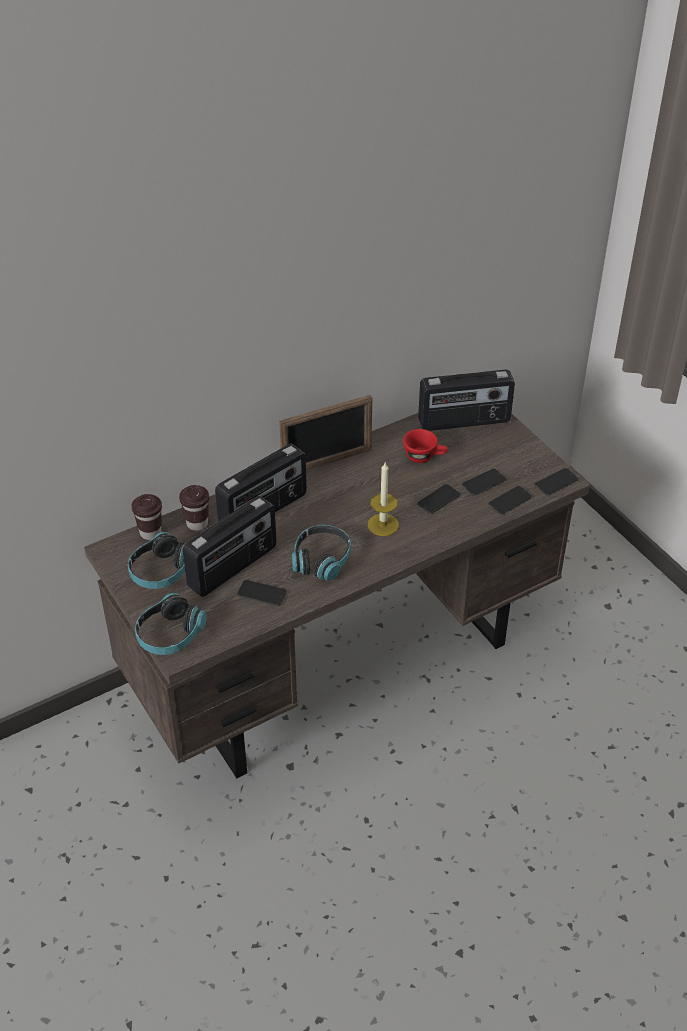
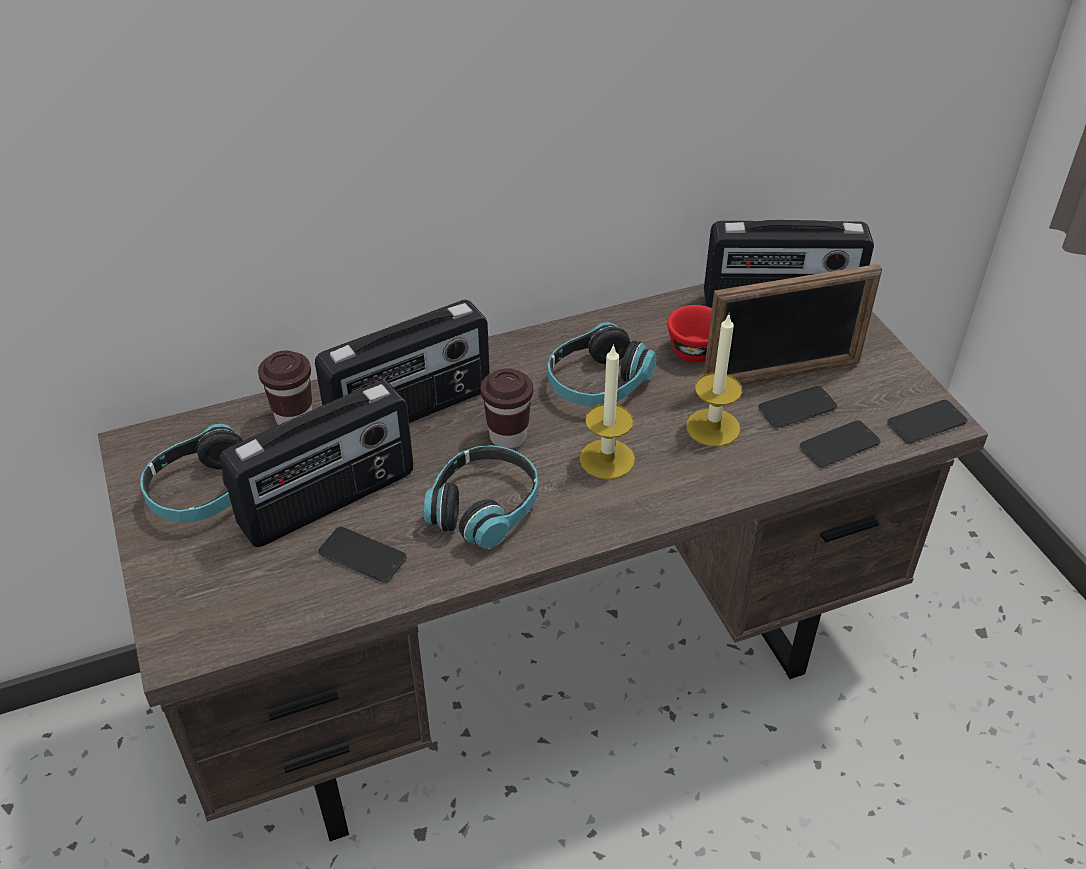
camera: 10 degrees right, 0 degrees up
(150, 533) = (213, 424): brown cup -> brown cup (508, 436)
(170, 634) = (177, 610): headphones -> headphones (598, 383)
(327, 462) = (538, 343): picture frame -> picture frame (782, 375)
(438, 499) = (713, 427): phone -> candle

